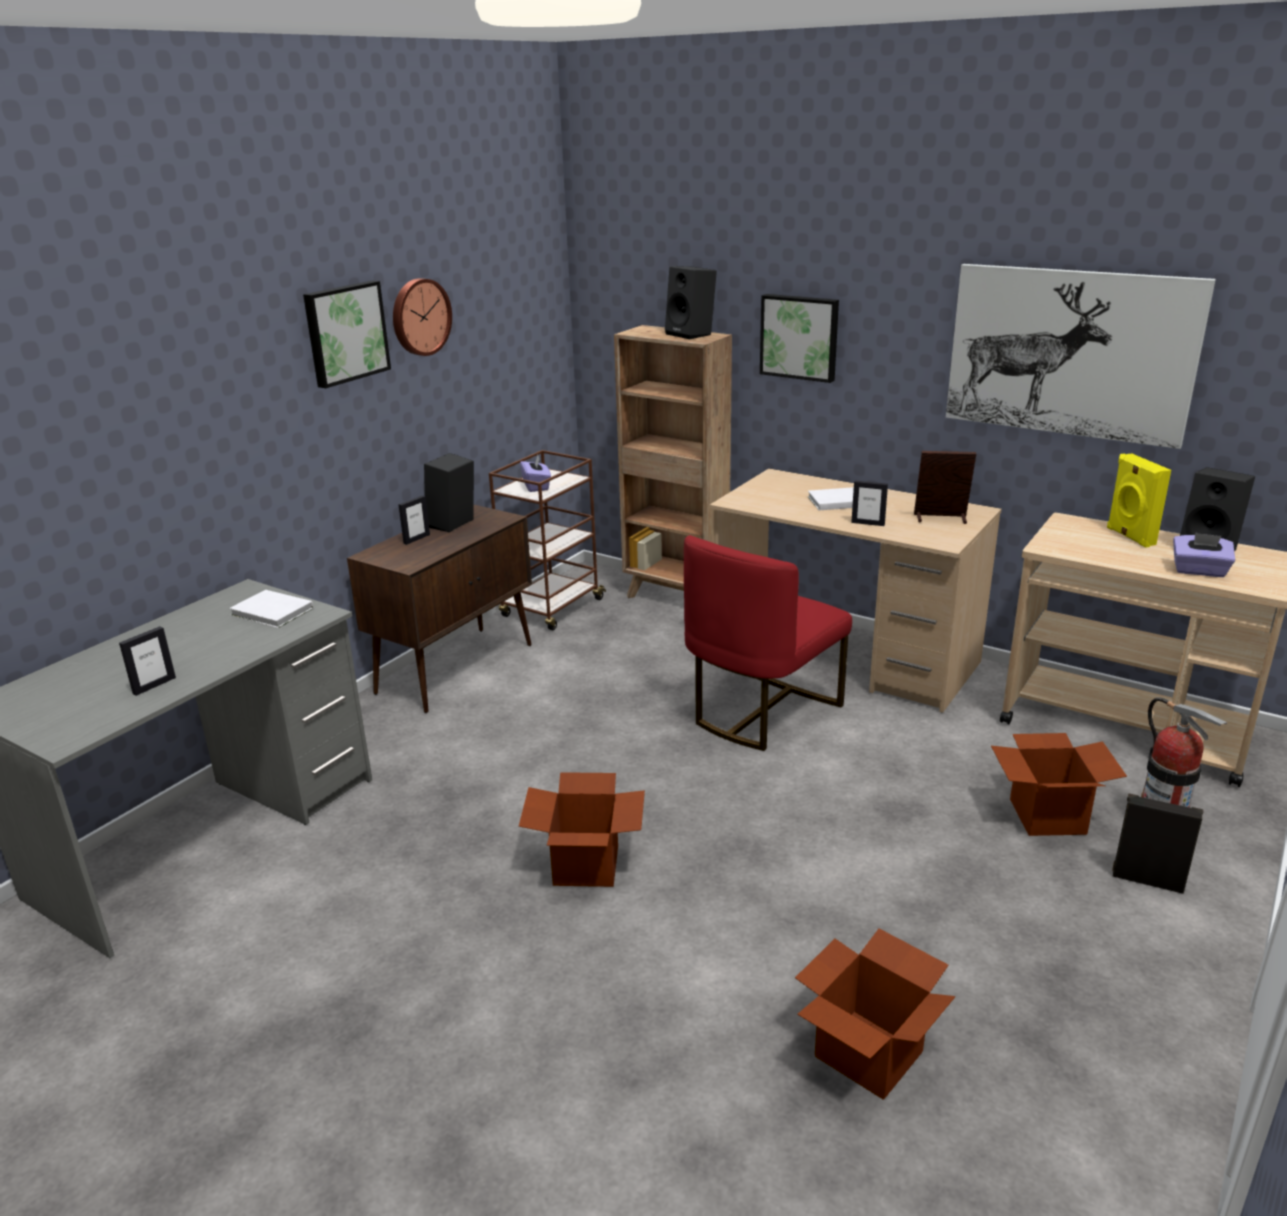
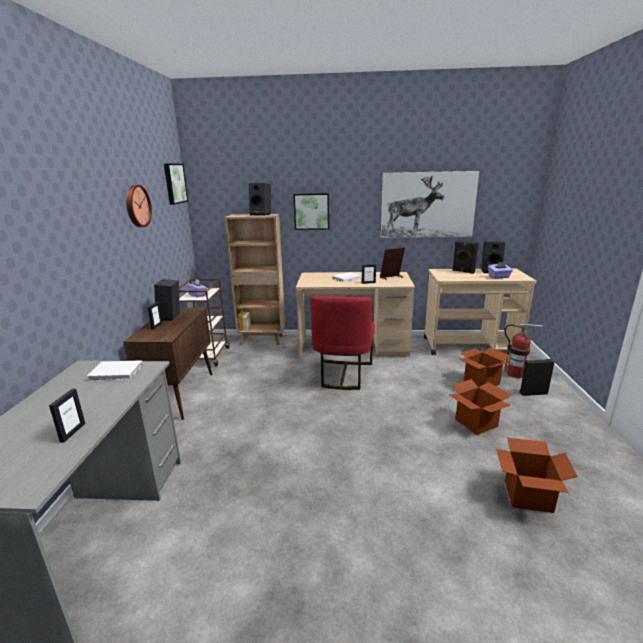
camera: 30 degrees left, 5 degrees down
(345, 333) = (107, 210): picture -> picture (174, 183)
(585, 865) = (333, 463): cardboard box -> cardboard box (476, 423)
(1129, 536) = (463, 271): yellow speaker -> black speaker

